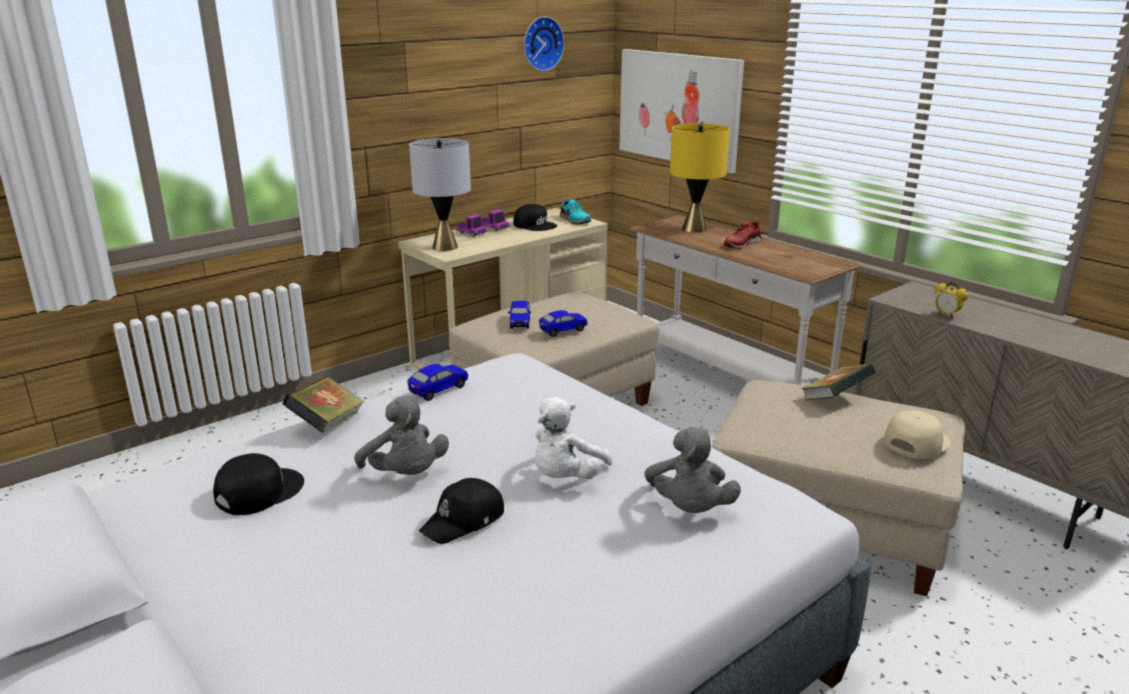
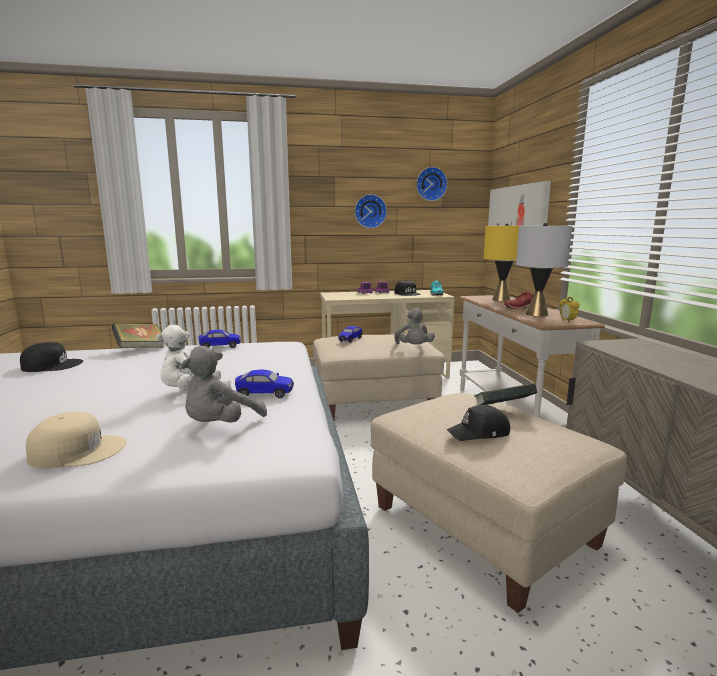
camera: 30 degrees right, 10 degrees down
(405, 475) = (122, 373): grey plush toy -> grey plush toy (414, 348)
(444, 247) = (338, 296): grey table lamp -> grey table lamp (536, 314)
(461, 96) = (370, 211): none -> wall clock
(464, 521) = (95, 397): black cap -> black cap (479, 433)
(563, 330) = (368, 346): toy car -> toy car (265, 394)
(915, 442) = (533, 452): beige cap -> beige cap (78, 451)
(946, 315) = (636, 357): alarm clock -> alarm clock (567, 321)

